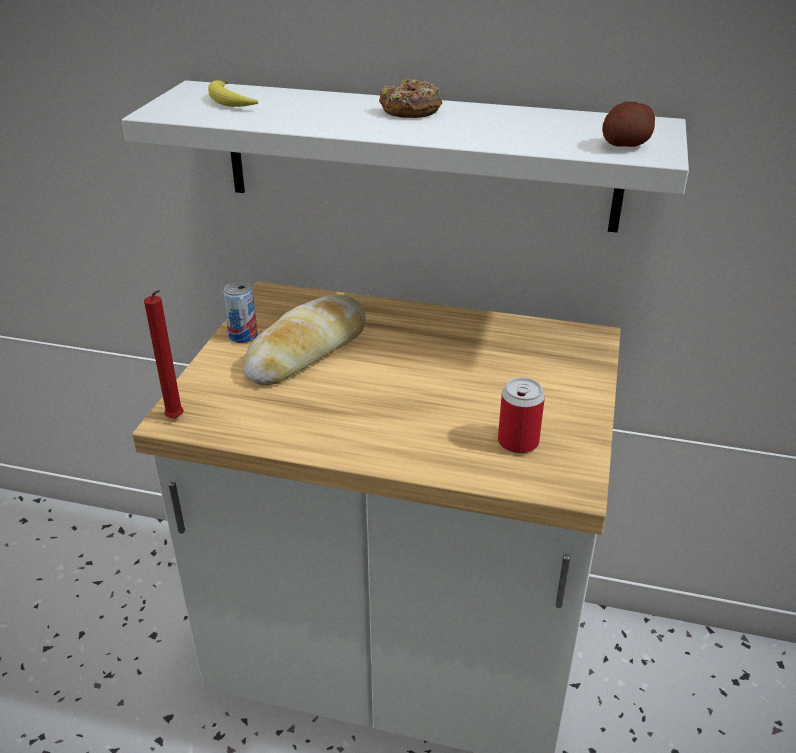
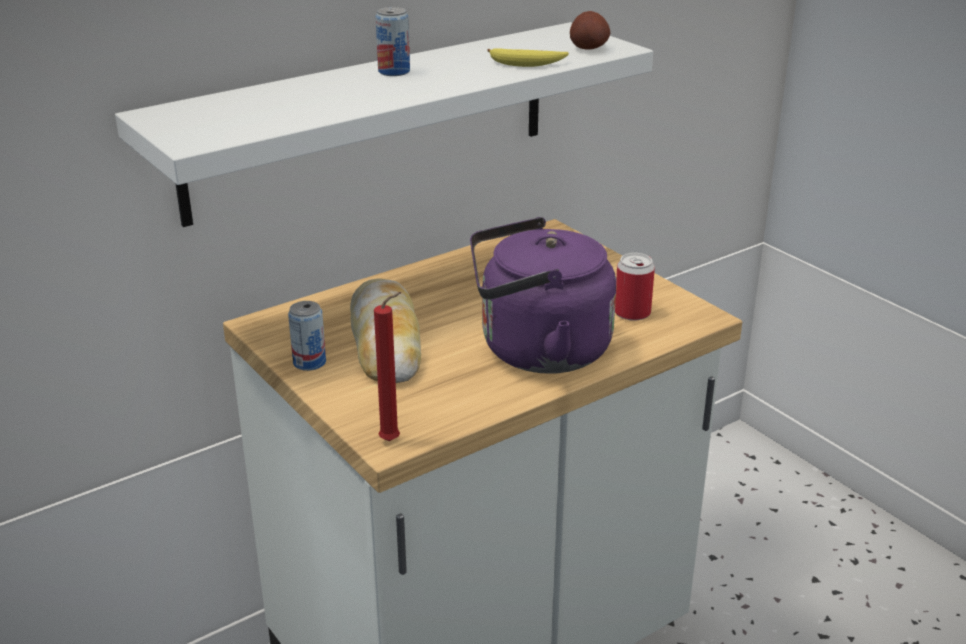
camera: 50 degrees left, 5 degrees down
(230, 102) = (230, 113): banana -> banana (527, 63)
(384, 422) = (537, 351): none -> purple kettle
(411, 110) = (394, 71): donut -> can

